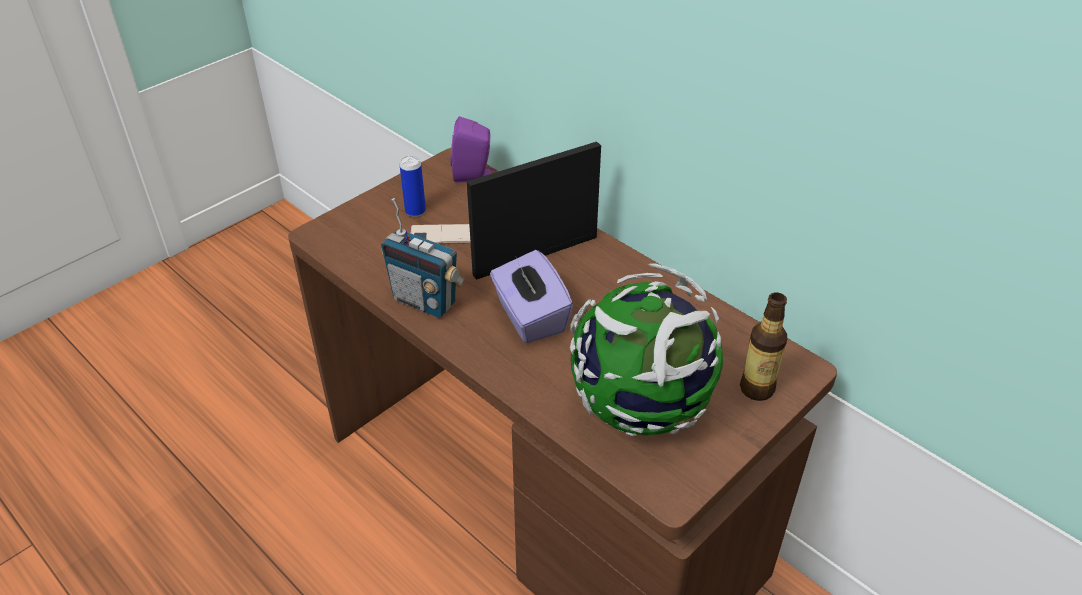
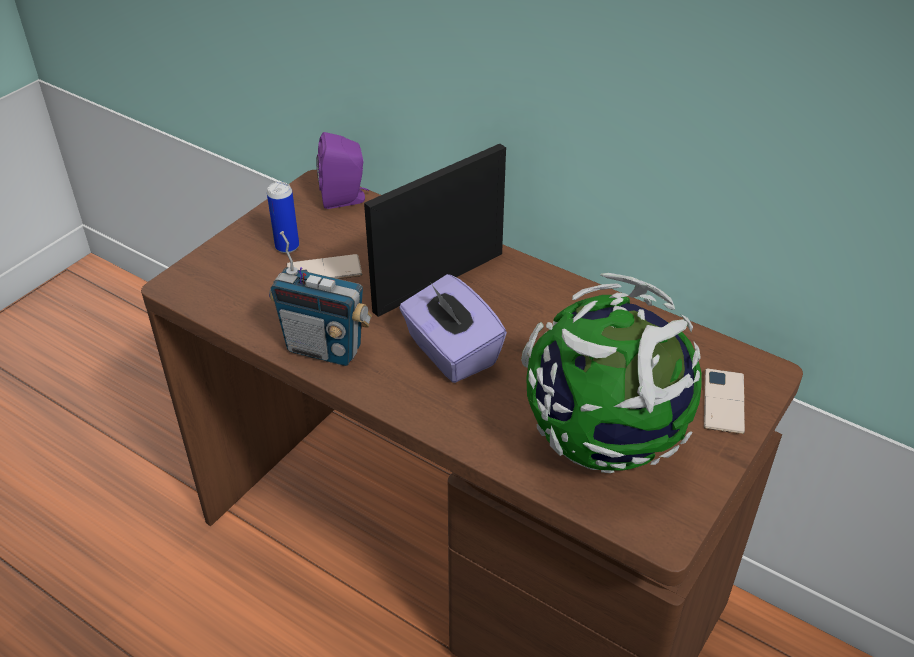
camera: 10 degrees left, 0 degrees up
(757, 389) = (723, 401): bottle -> phone

